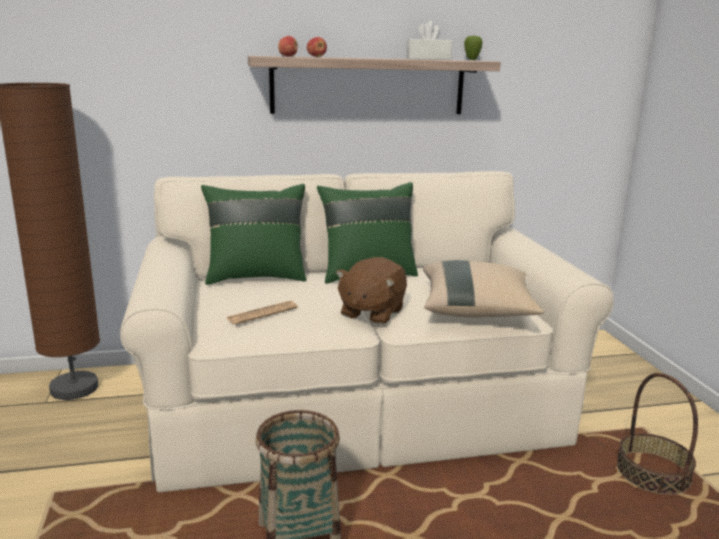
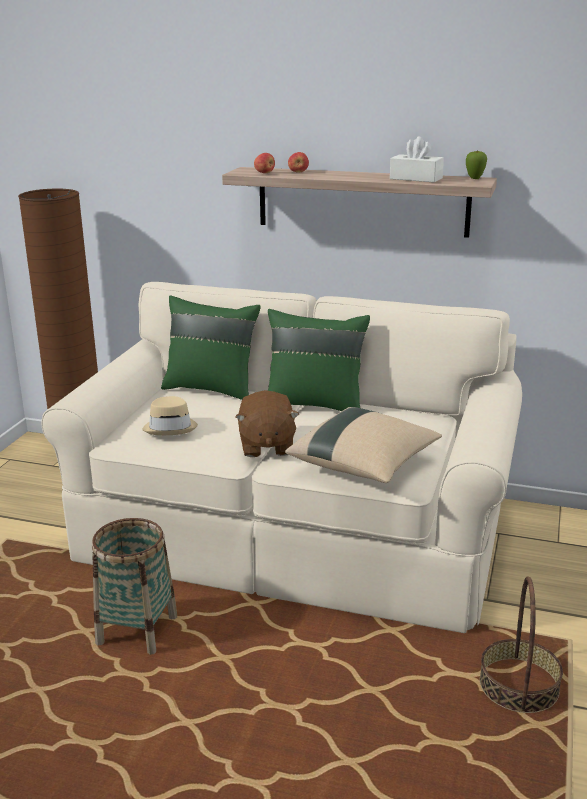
camera: 30 degrees right, 5 degrees up
(262, 313) = (170, 427): newspaper -> beige hat
(371, 313) = (266, 446): brown plush toy -> brown plush toy turned 60 degrees counterclockwise

